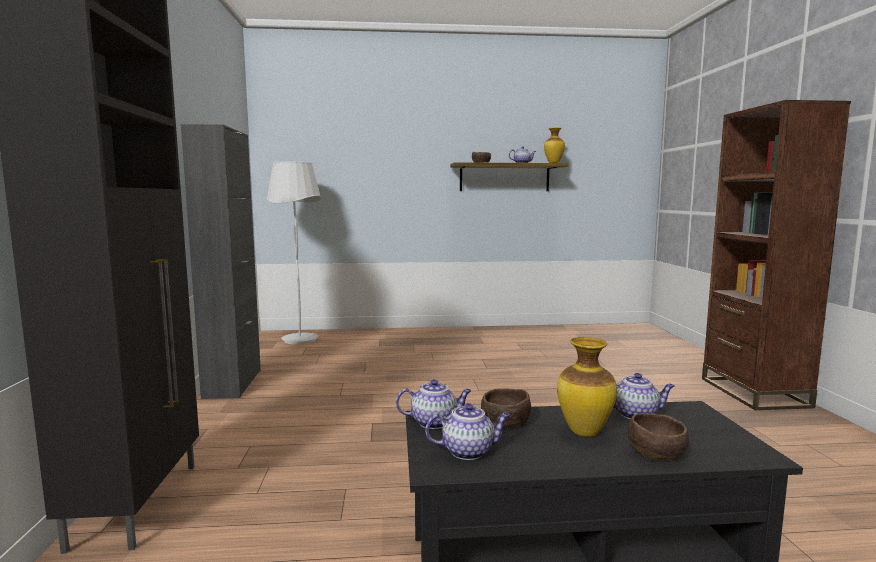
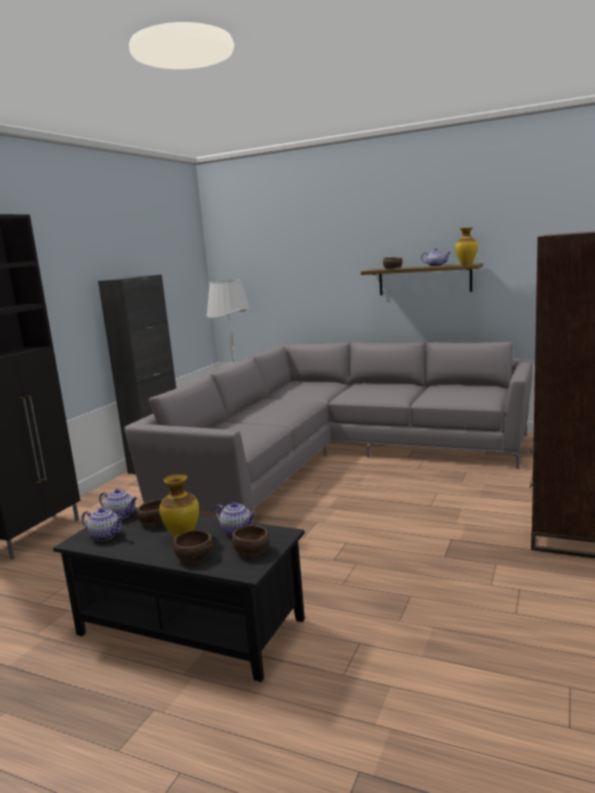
camera: 30 degrees right, 5 degrees up
(450, 356) = (334, 457): none -> grey sofa
(705, 431) = (252, 550): none -> brown bowl

